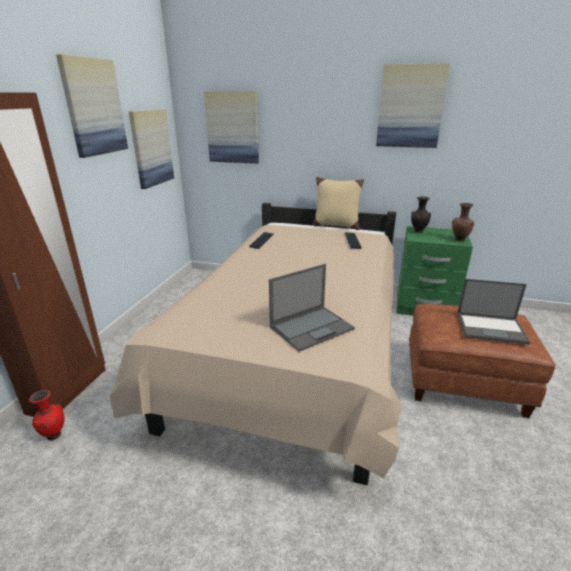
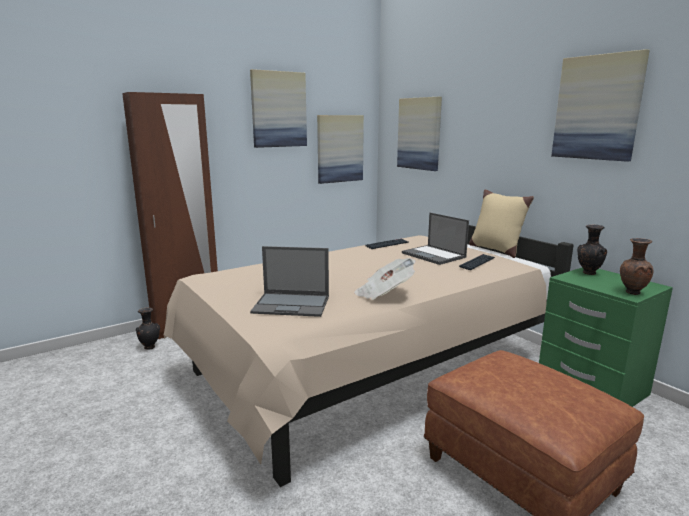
camera: 40 degrees right, 10 degrees down
(54, 435) = (150, 347): red vase -> black vase
(351, 289) = (384, 293): none -> newspaper
(491, 328) = (535, 394): laptop -> laptop (434, 255)

